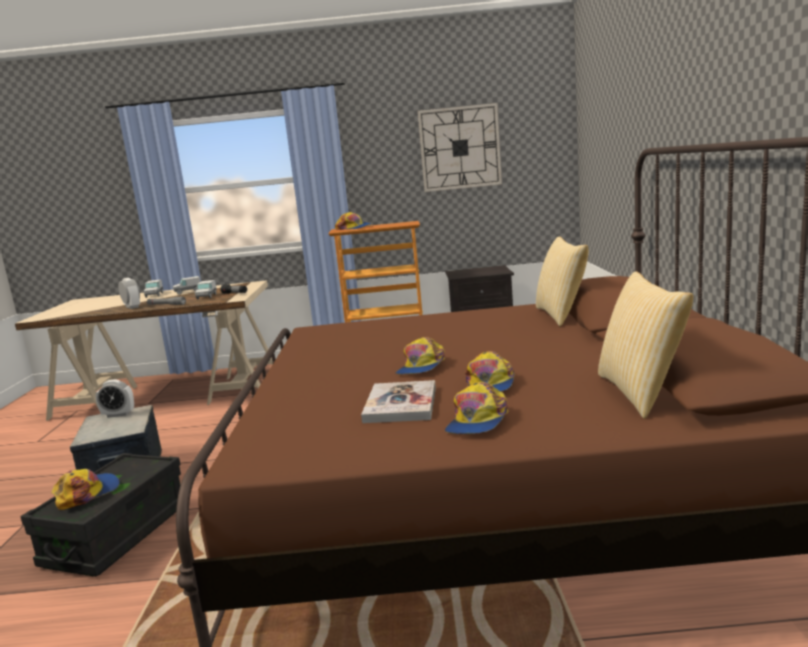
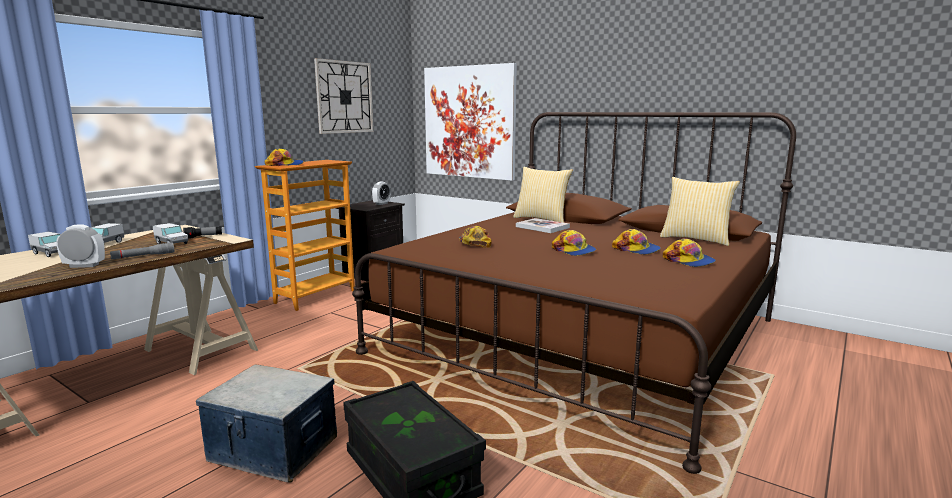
camera: 55 degrees left, 0 degrees up
(87, 493) = (413, 431): cap -> cap (474, 243)
(118, 414) = (243, 382): alarm clock -> alarm clock (381, 203)
(401, 404) = (634, 265): book -> book (542, 227)
(606, 165) = (469, 122): none -> picture

